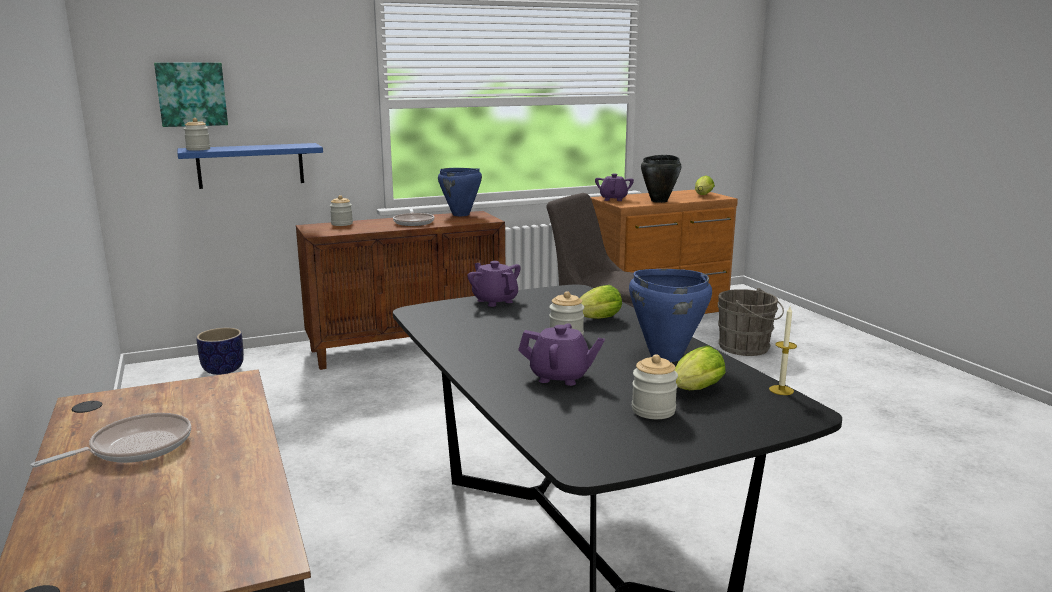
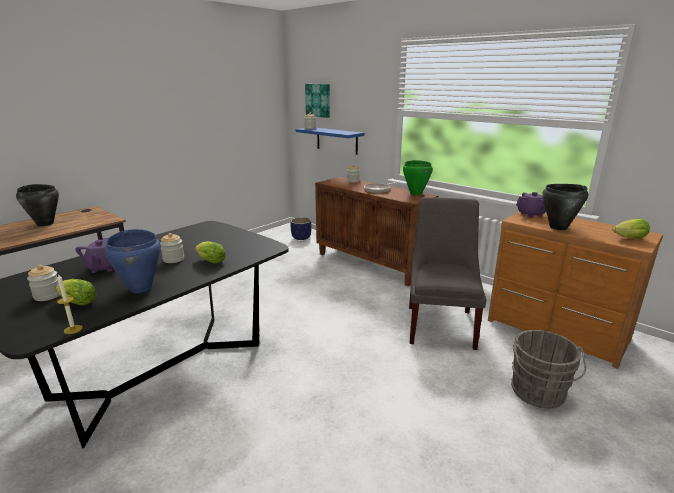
camera: 65 degrees right, 5 degrees up
(135, 447) = (45, 224): frying pan -> black cooking pot
(461, 215) = (415, 193): blue cooking pot -> green cooking pot
(494, 301) = (236, 234): purple teapot -> none

